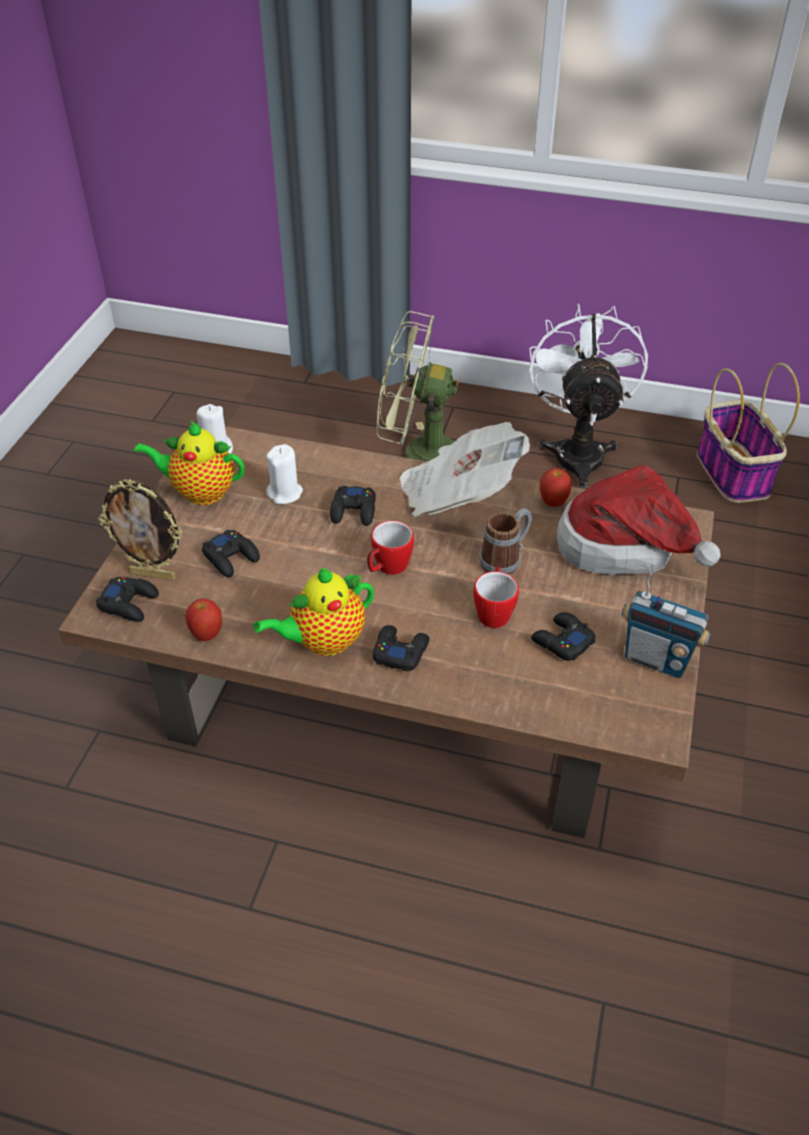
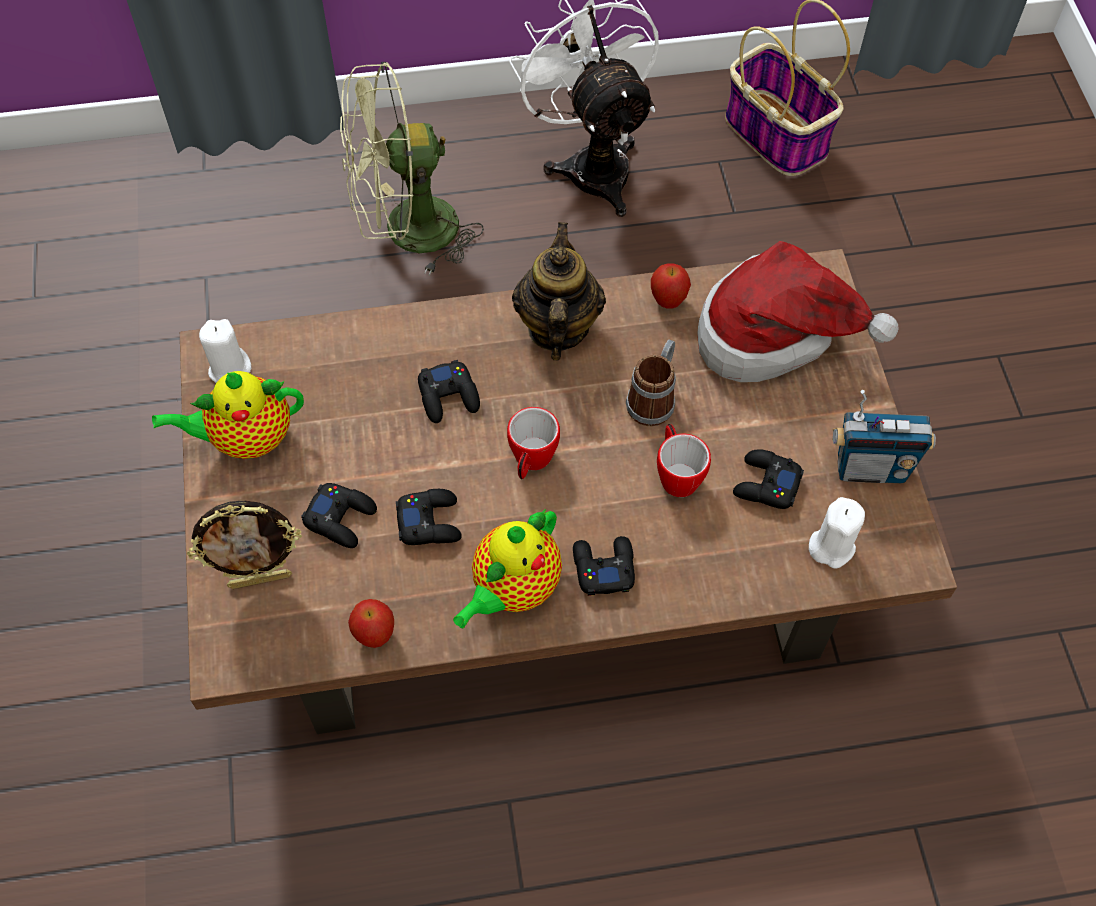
camera: 25 degrees left, 15 degrees up
(129, 603) = (256, 630): black game controller -> black game controller (430, 521)
(285, 493) = (352, 401): white candle -> white candle (831, 546)
(458, 494) = (557, 327): newspaper -> teapot

